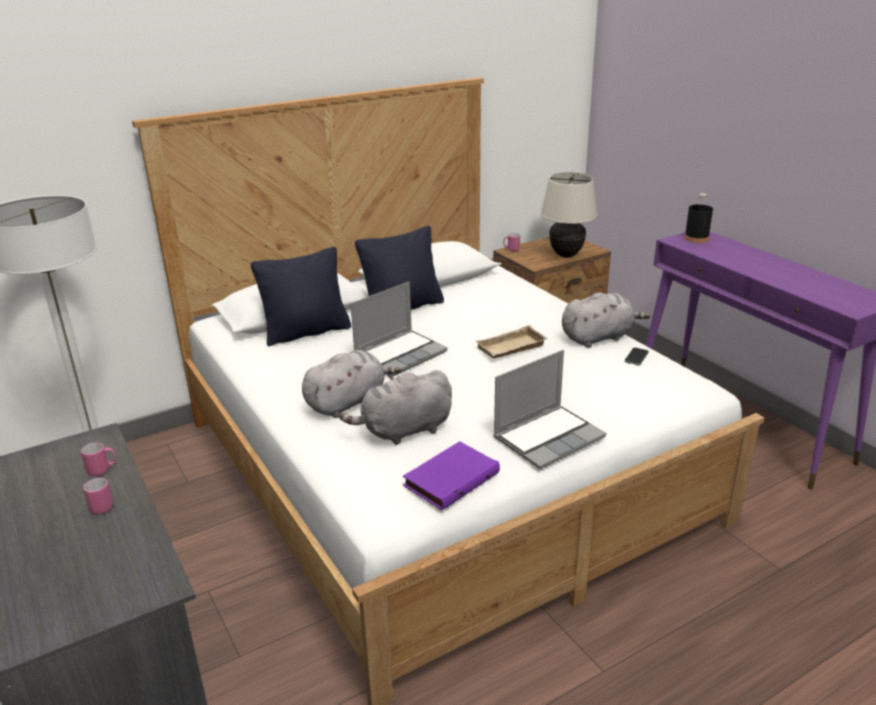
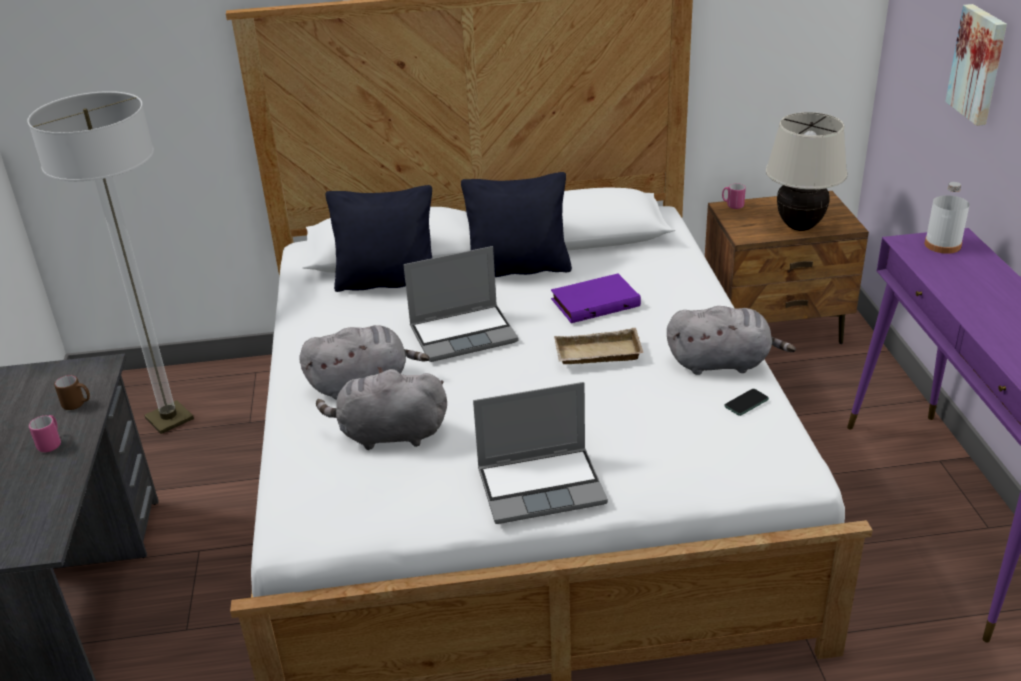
camera: 25 degrees right, 5 degrees up
(103, 470) = (77, 404): pink mug -> brown mug
(450, 478) = (392, 507): purple book -> purple book (595, 302)
(689, 118) = (979, 64): none -> picture
(696, 238) = (942, 245): black bottle -> white bottle

